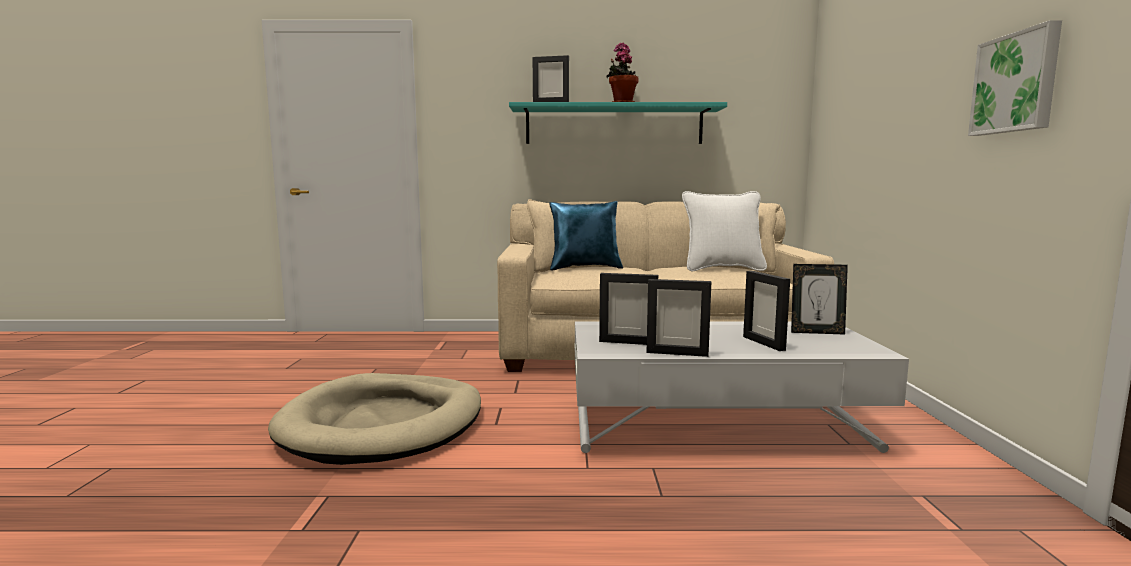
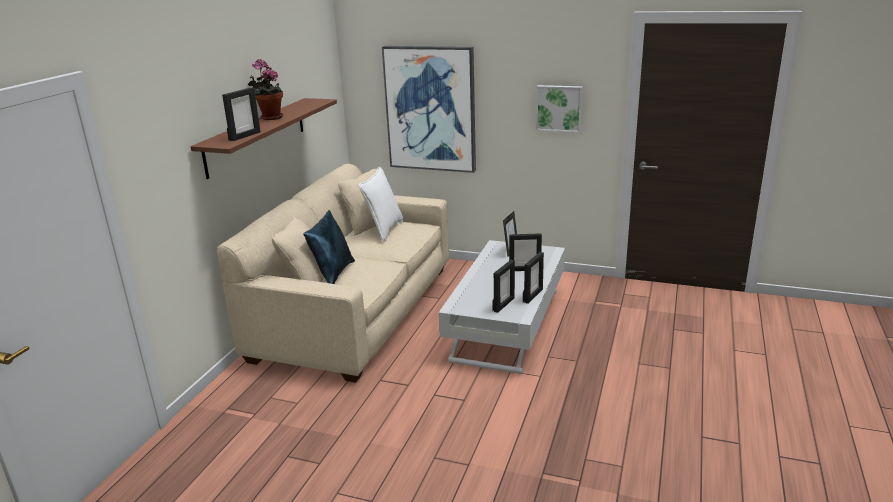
camera: 70 degrees left, 15 degrees up
(384, 424) = (438, 450): beige dog bed -> none
(614, 125) = (256, 136): turquoise shelf -> brown shelf
(868, 126) = (431, 109): none -> picture

